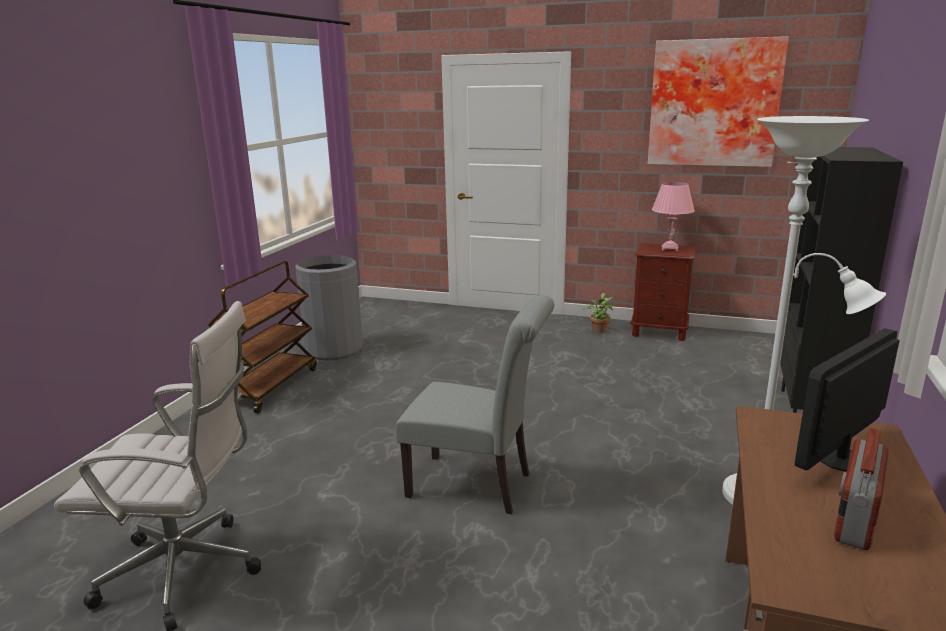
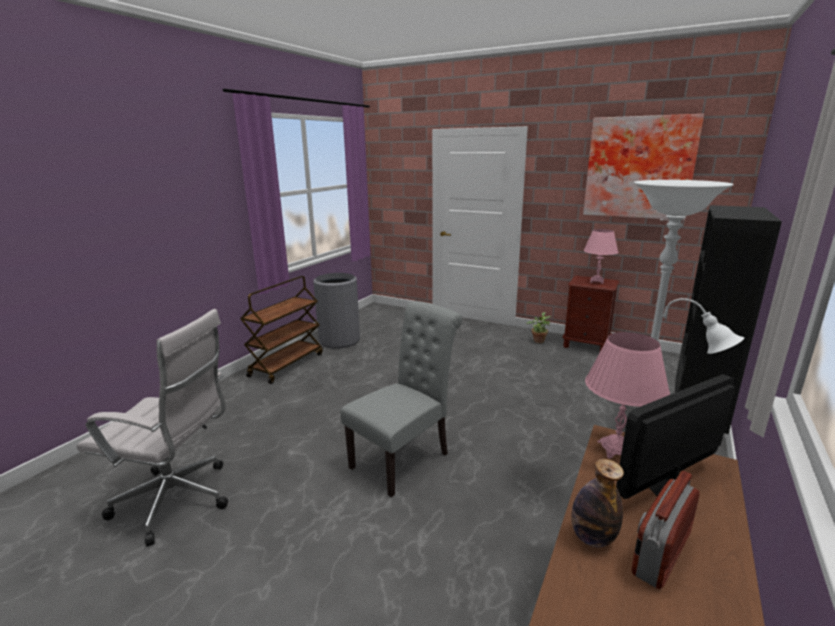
camera: 10 degrees right, 0 degrees up
(477, 485) = (405, 458): grey chair -> grey chair turned 75 degrees counterclockwise
(770, 427) = (616, 449): none -> pink table lamp
(781, 514) = (592, 537): none -> bottle

